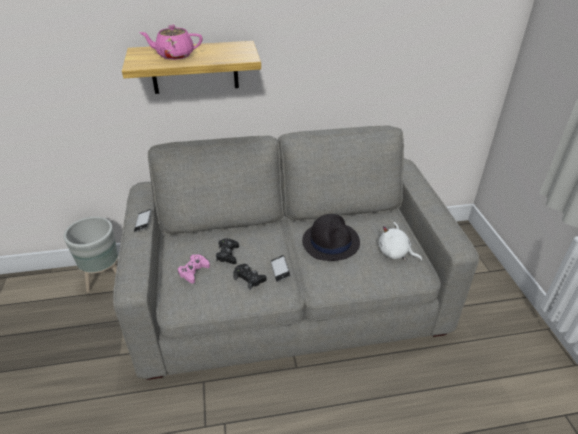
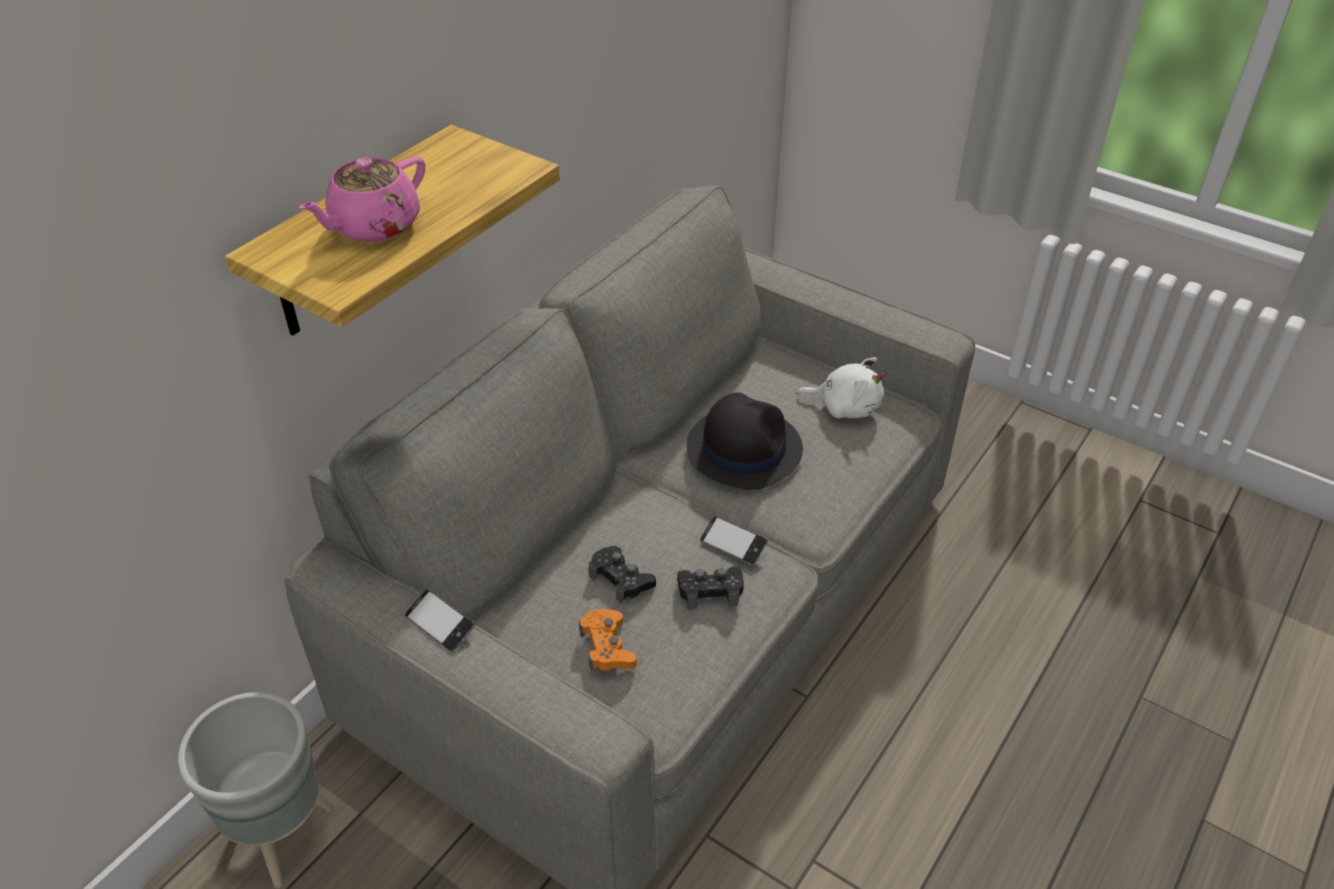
camera: 45 degrees left, 5 degrees up
(193, 271) = (607, 647): pink game controller -> orange game controller
(395, 253) = (845, 406): white plush toy -> white plush toy turned 150 degrees counterclockwise

